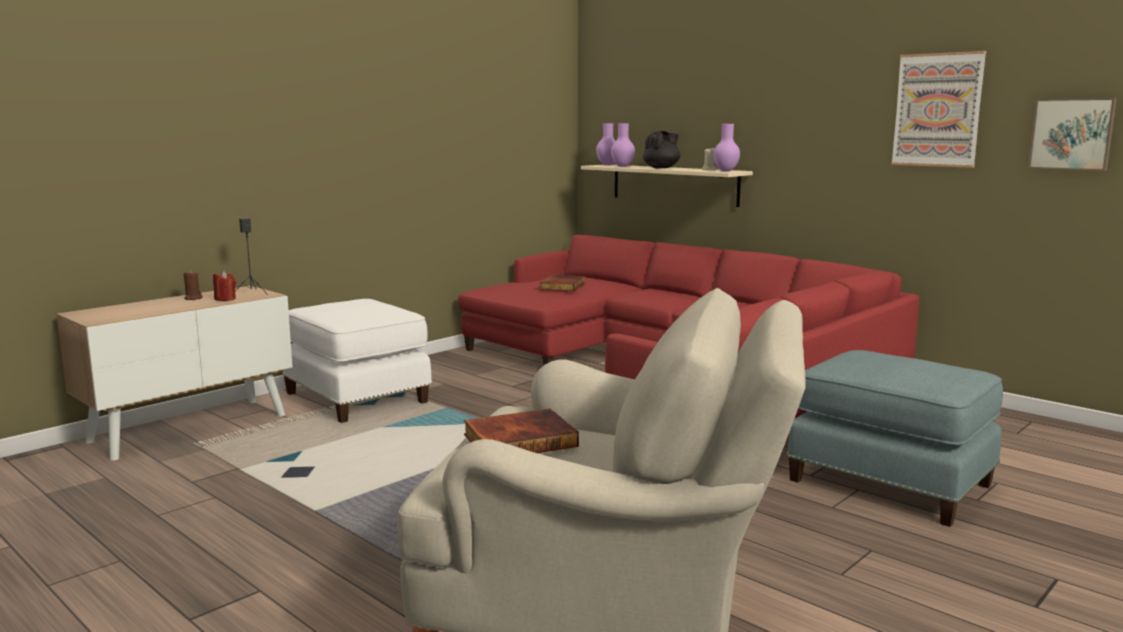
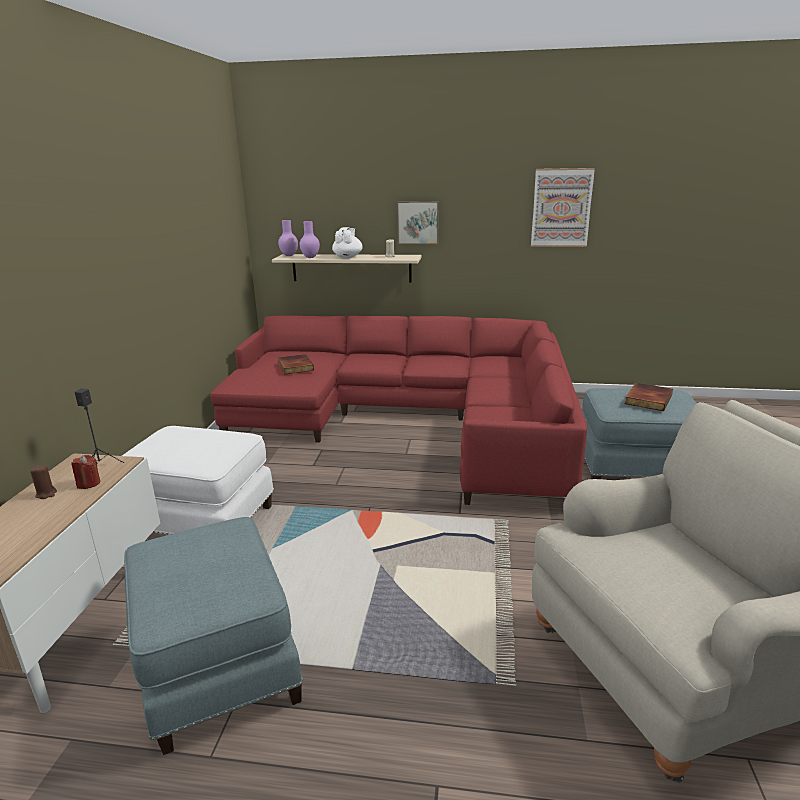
camera: 35 degrees left, 10 degrees up
(234, 475) = (216, 665): none -> blue ottoman
(520, 439) = (640, 567): book -> book (647, 399)
(661, 168) = (348, 257): black teapot -> white teapot
(725, 171) = (406, 257): purple vase -> none
(1071, 134) = (646, 223): picture -> picture (418, 222)

